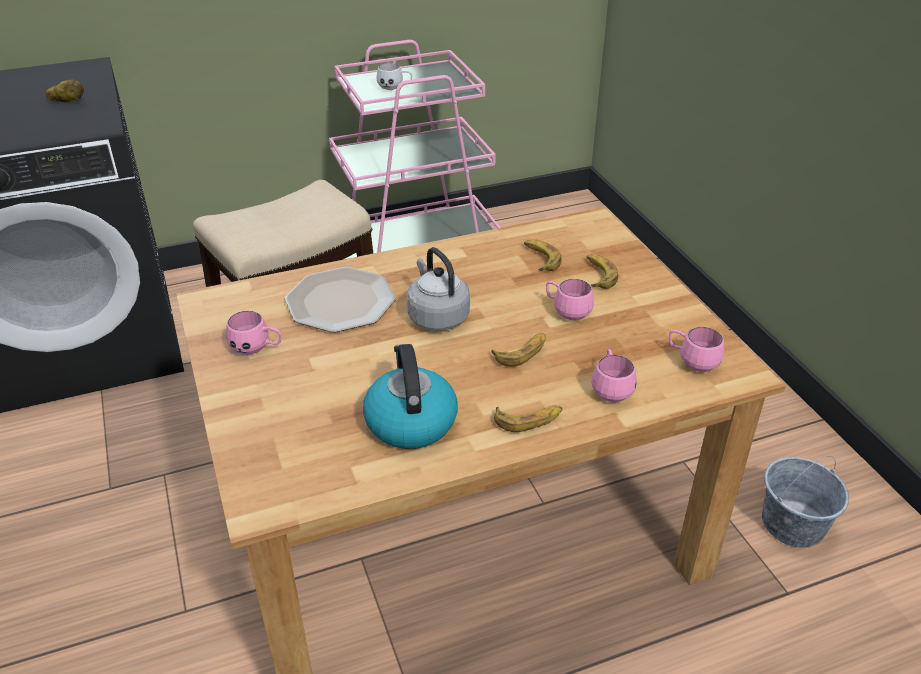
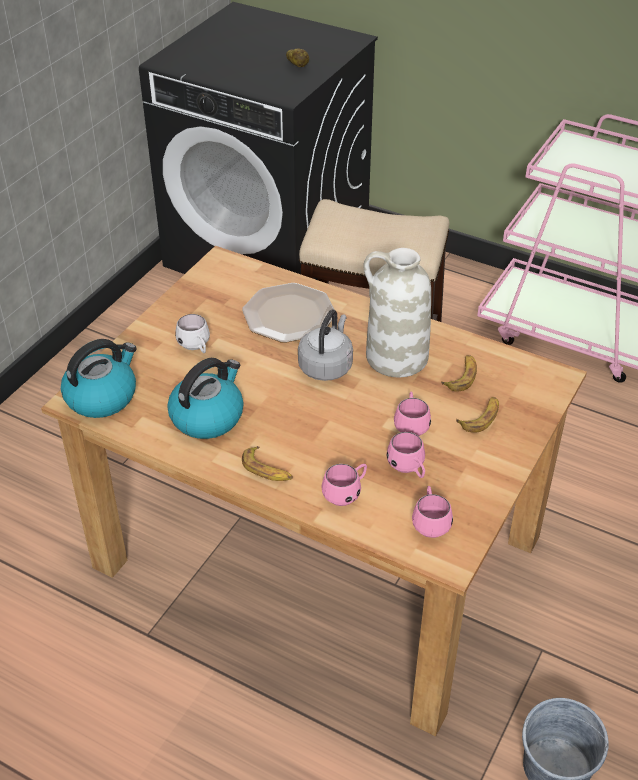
camera: 50 degrees right, 5 degrees up
(257, 348) = (202, 311): pink mug -> pink mug (408, 469)
(281, 482) = (102, 396): none -> kettle
(395, 88) = (590, 165): white mug -> white mug (196, 347)
(476, 277) = (395, 357): none -> white vase
(522, 352) = (335, 428): banana -> none

